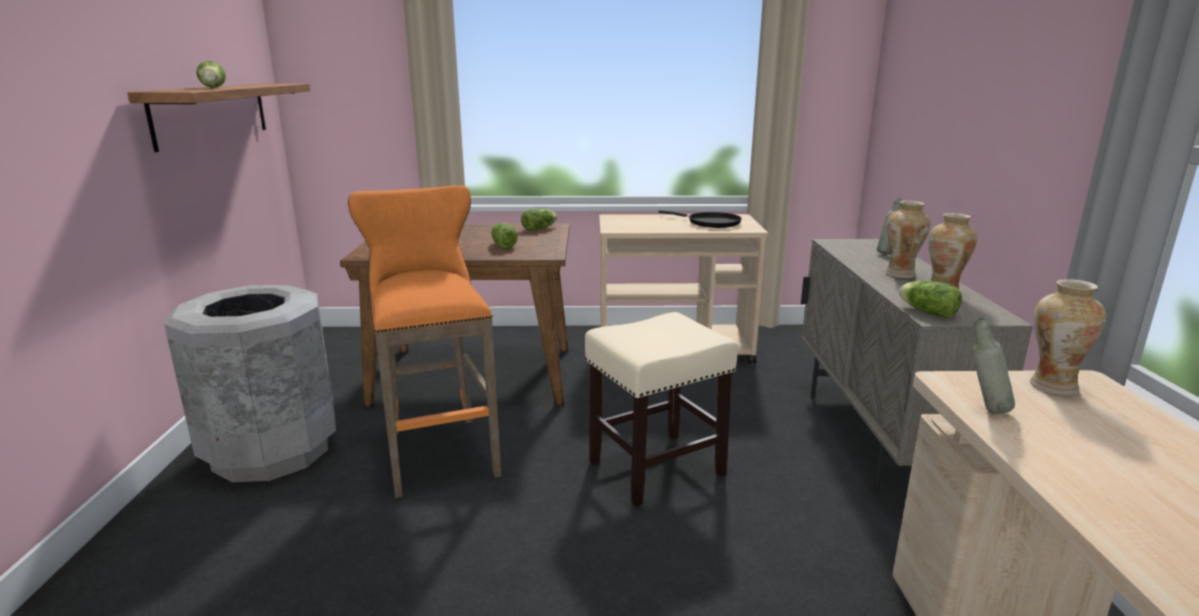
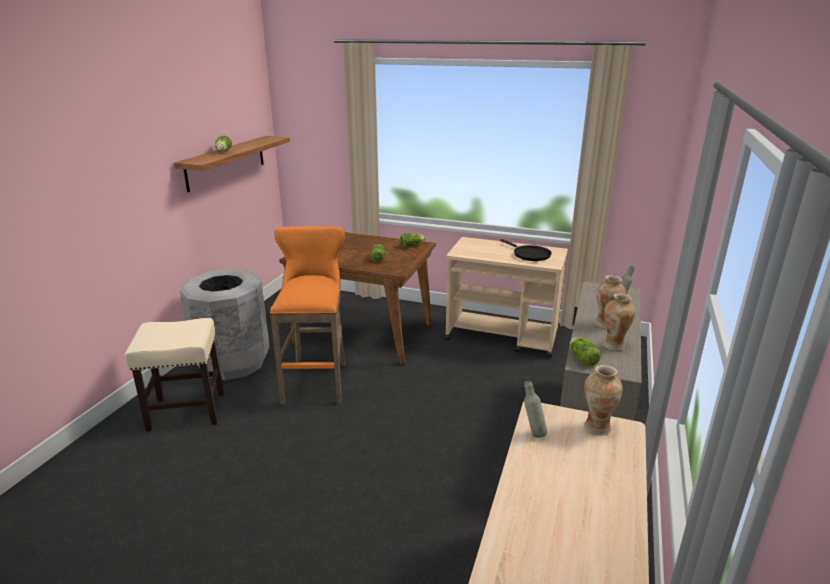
camera: 20 degrees right, 5 degrees up
(655, 468) = (431, 418): beige stool -> beige stool (185, 411)

